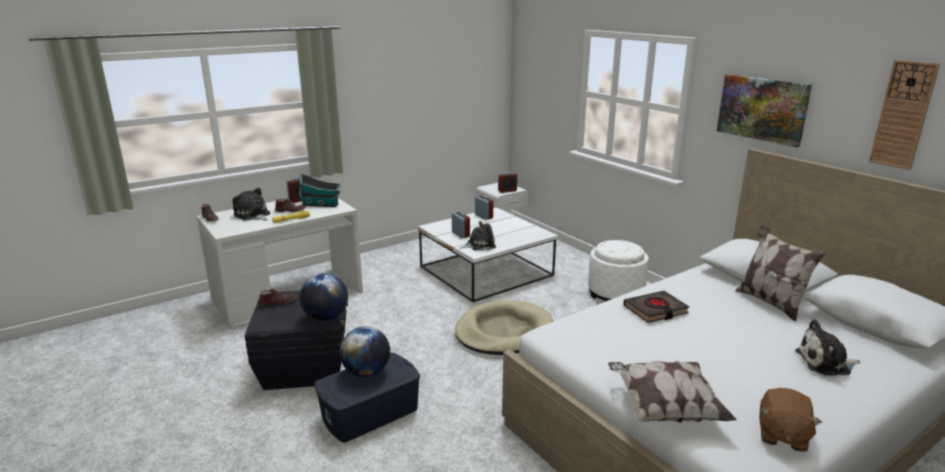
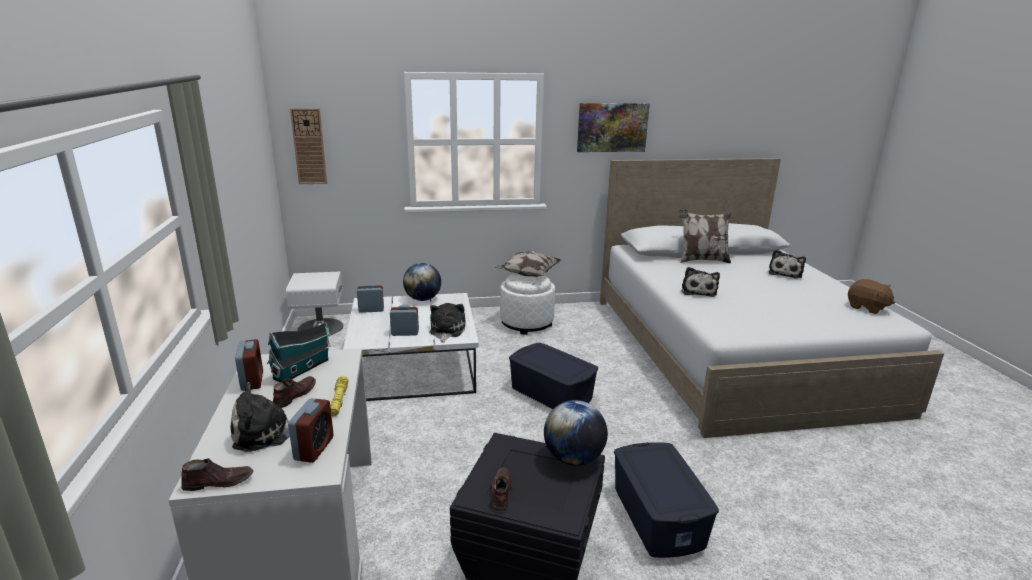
camera: 65 degrees left, 0 degrees up
(366, 372) = (650, 475): globe -> globe (423, 299)
(504, 332) = (551, 393): beige dog bed -> blue storage box
(507, 191) = (327, 279): alarm clock -> alarm clock (314, 448)
(655, 310) = (698, 291): black book -> plush toy
(664, 408) = (838, 327): pillow -> pillow (528, 275)
(903, 115) = (706, 116): wall clock -> wall clock (309, 146)

